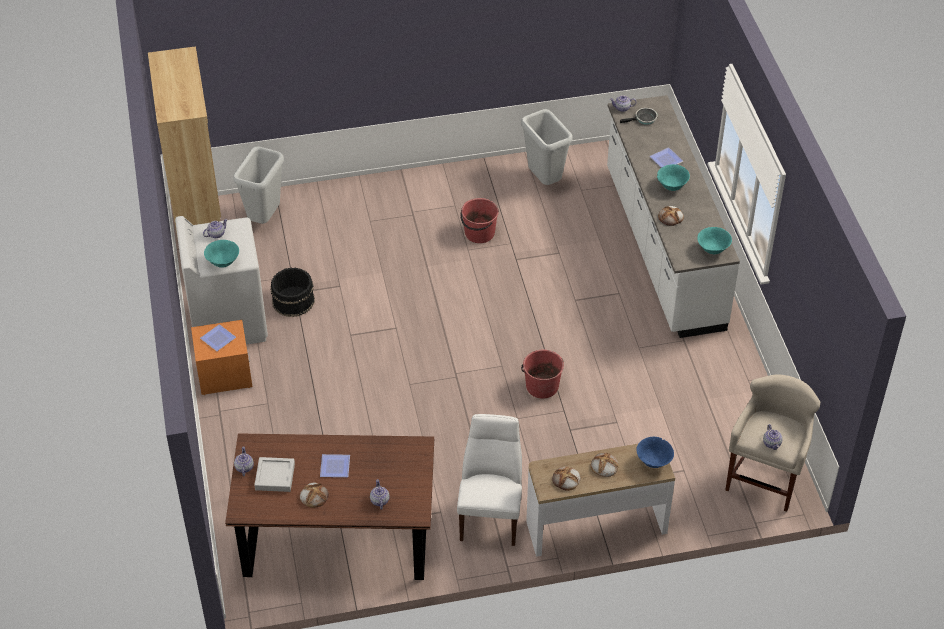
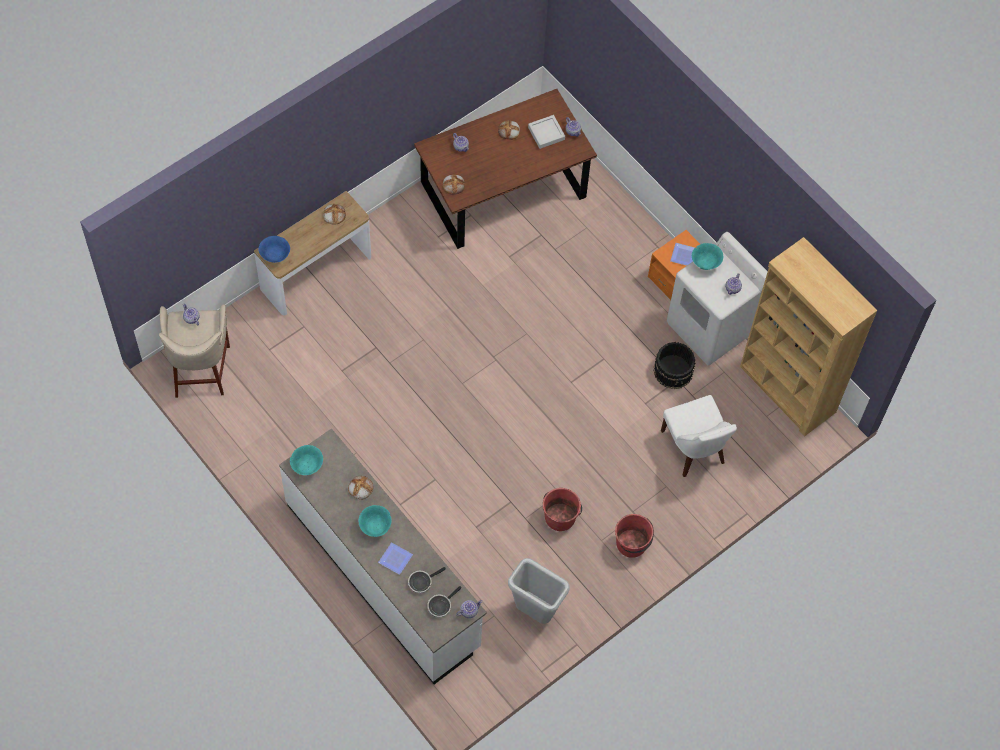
camera: 150 degrees right, 15 degrees up
(264, 218) = (760, 446): grey trash can -> none
(336, 466) = (508, 159): plate -> none
(491, 513) = (400, 251): white chair -> white chair (694, 449)
(542, 386) = (419, 378): red bucket -> red bucket (632, 544)
(604, 466) = (311, 237): bread -> bread (454, 185)
(651, 138) = (421, 582): none -> frying pan

